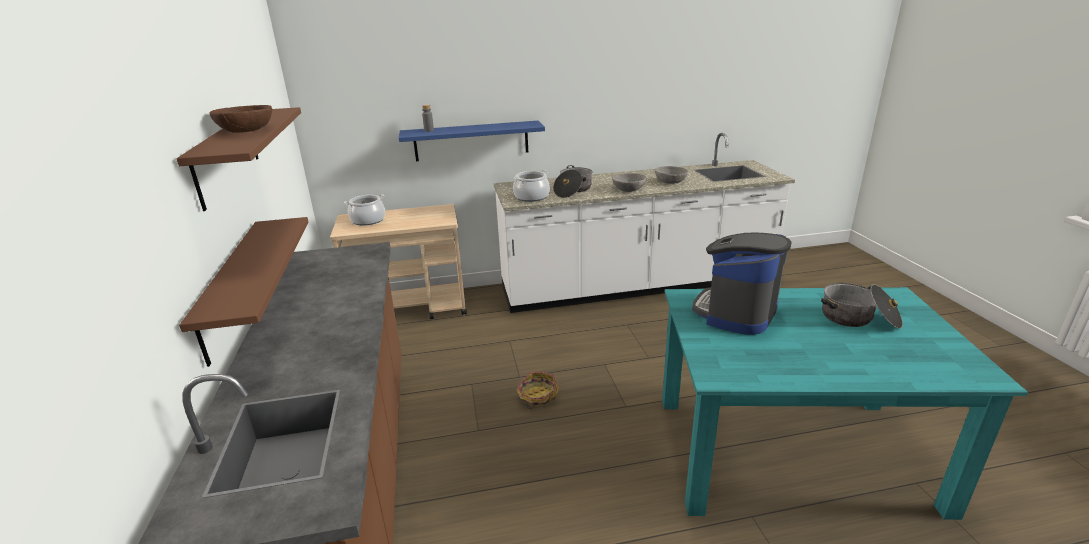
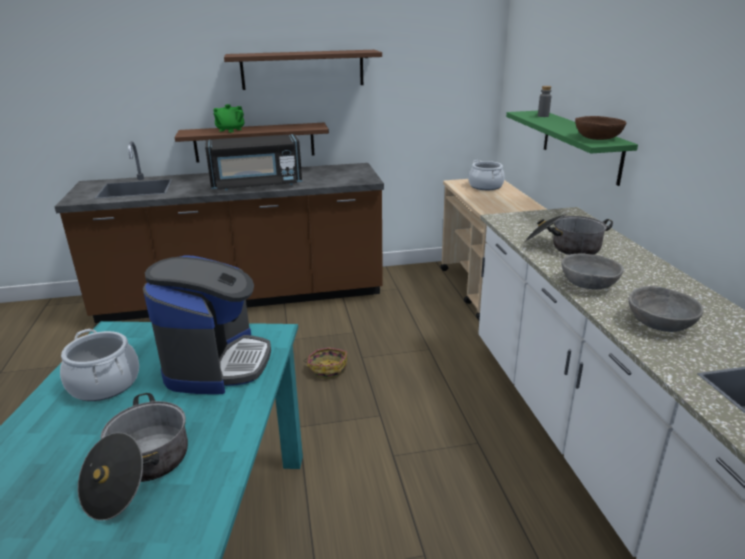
camera: 90 degrees right, 0 degrees up
(246, 130) = (292, 53): brown bowl -> brown bowl (597, 138)
(246, 275) = (230, 130): none -> green teapot
(344, 314) = (256, 185): none -> black microwave
(471, 141) = (580, 145): blue shelf -> green shelf
(531, 197) = (524, 225): cooking pot -> cooking pot (104, 384)
(736, 312) = (216, 363): coffee machine -> coffee machine turned 60 degrees clockwise

